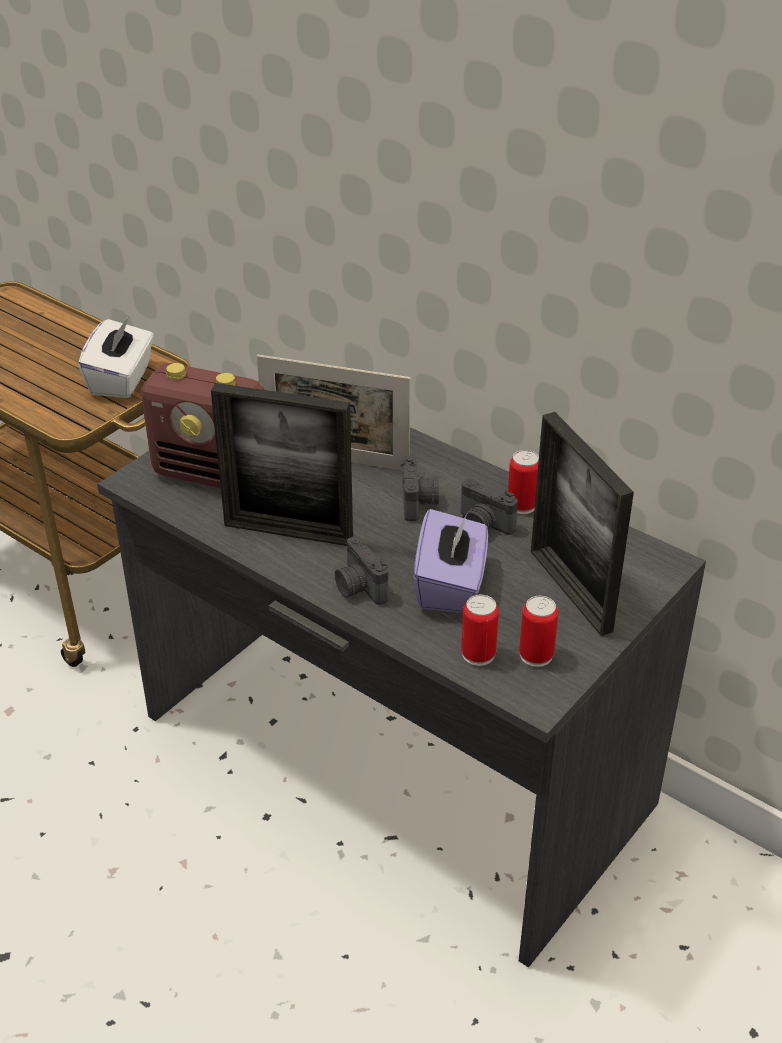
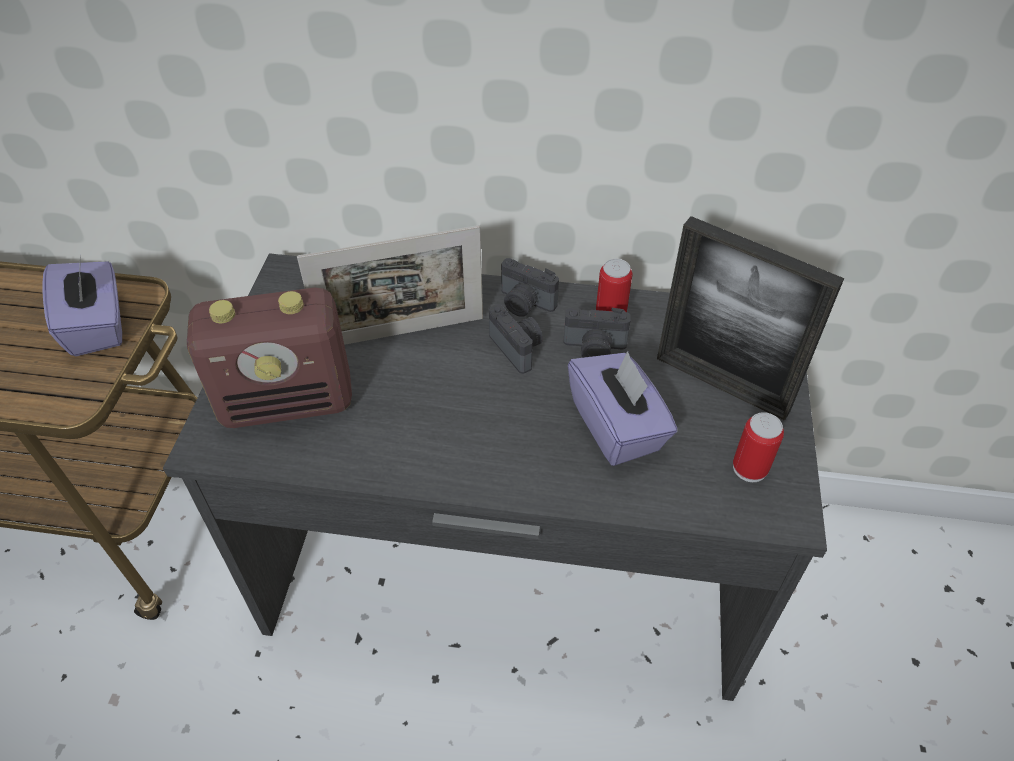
camera: 30 degrees left, 10 degrees up
(122, 379) = (97, 326): white tissue box -> purple tissue box
(288, 532) = (417, 437): picture frame -> none
(359, 588) = (536, 470): camera -> camera (524, 304)
(478, 654) = (701, 492): can -> none

